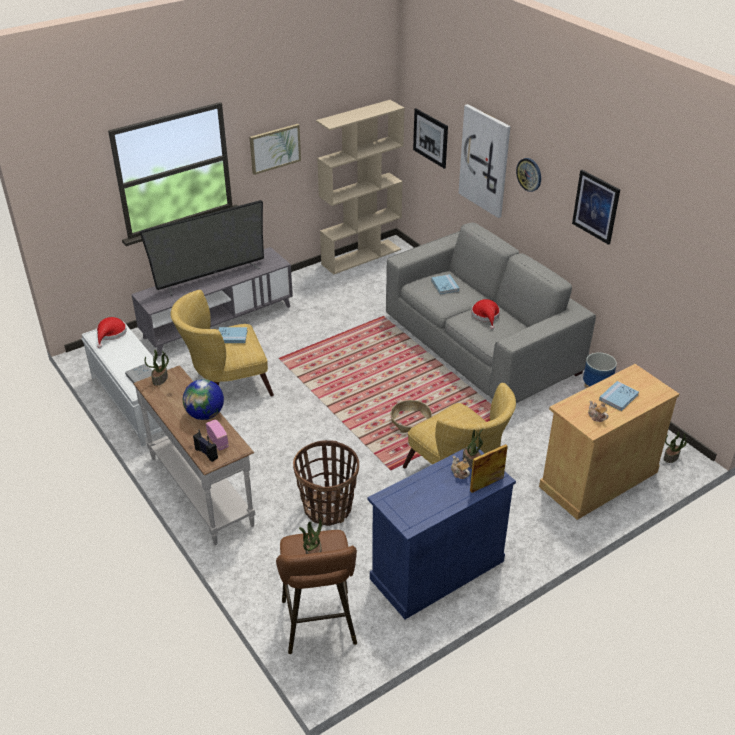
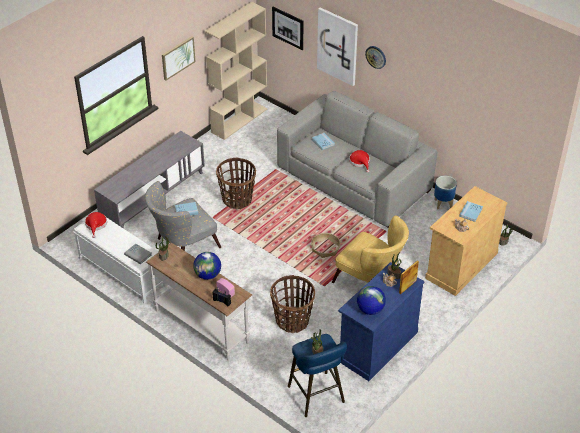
camera: 15 degrees left, 5 degrees up
(211, 277) = (147, 164): television -> none
(225, 385) = (182, 245): yellow armchair -> grey armchair
(319, 343) = (237, 199): none -> basket
(319, 626) = (317, 397): brown stool -> blue stool
(416, 507) = (370, 310): none -> globe
(596, 206) = (430, 79): picture -> none

